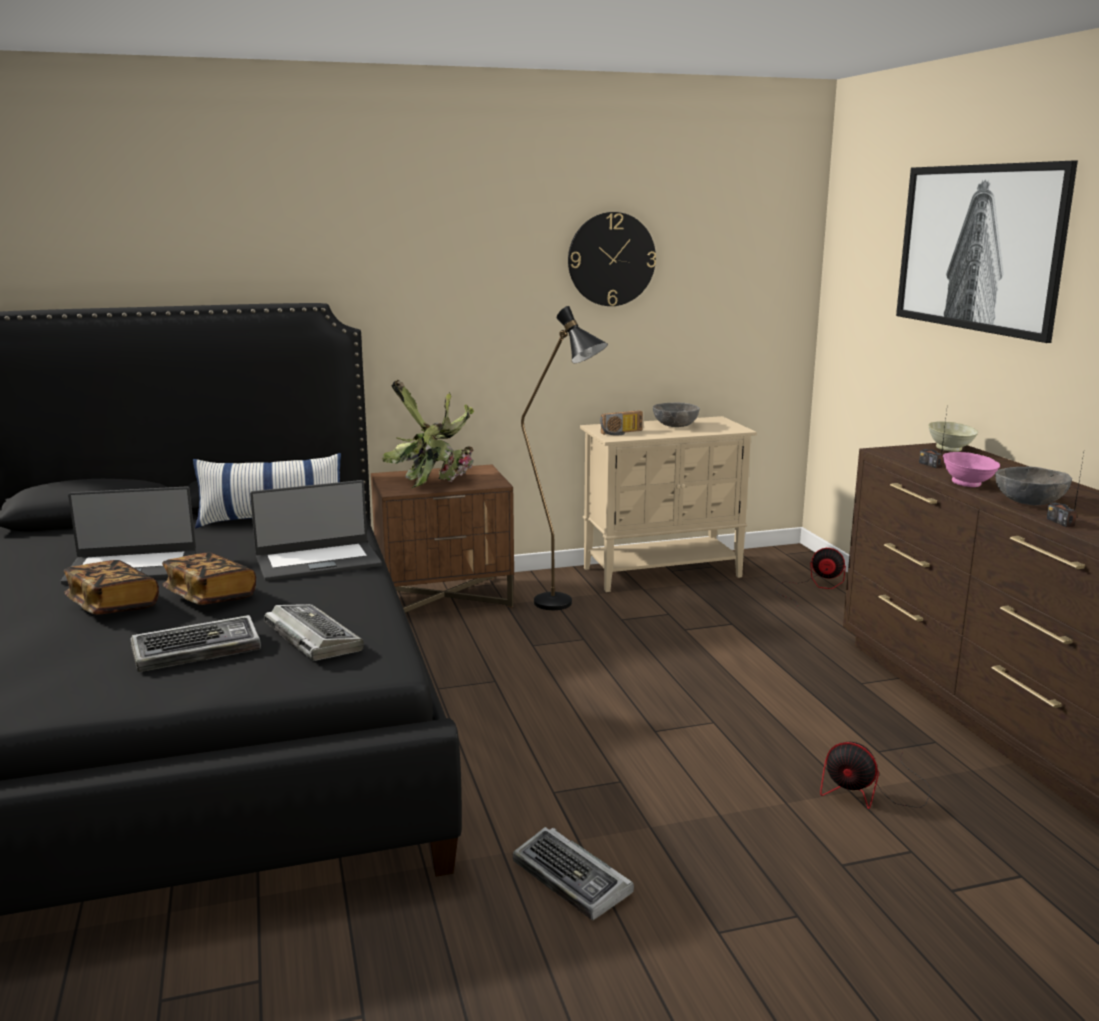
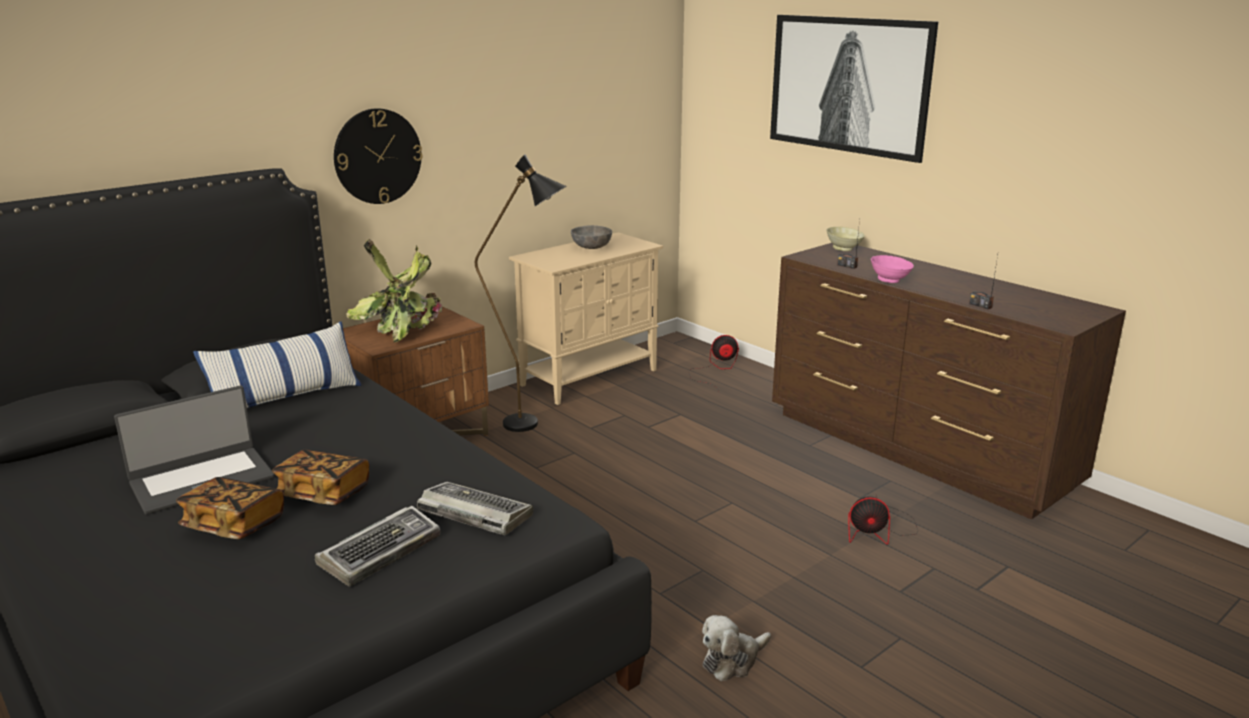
camera: 25 degrees left, 5 degrees up
(318, 561) = (387, 435): laptop -> none
(573, 880) = (732, 660): keyboard -> plush toy
(611, 259) = (524, 100): wall clock -> wall clock (377, 156)
(622, 433) = (556, 261): radio -> none
(1030, 502) = (944, 290): grey bowl -> none

